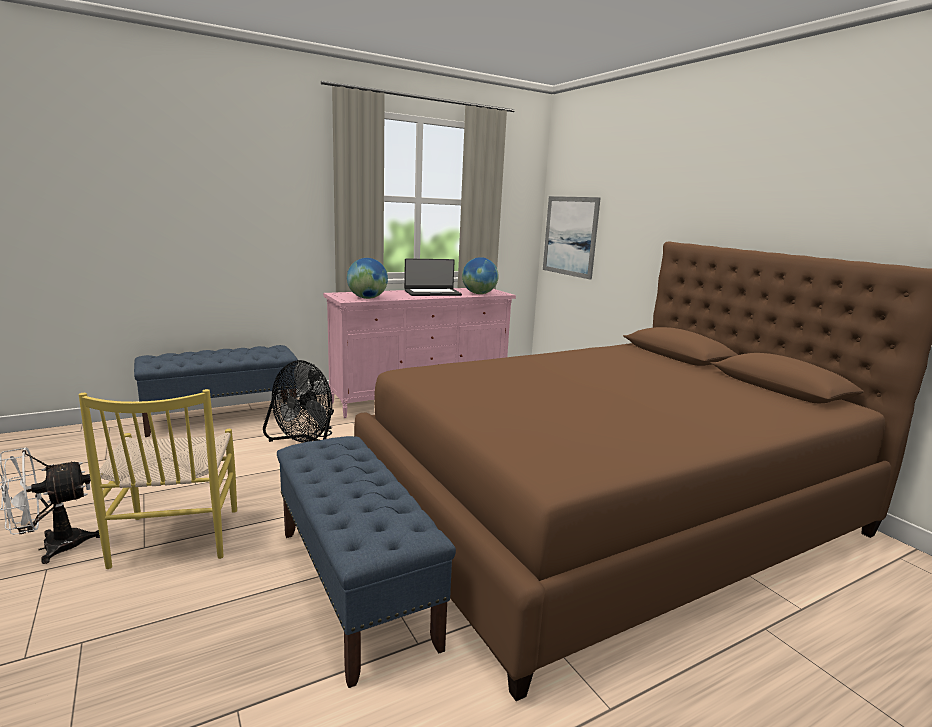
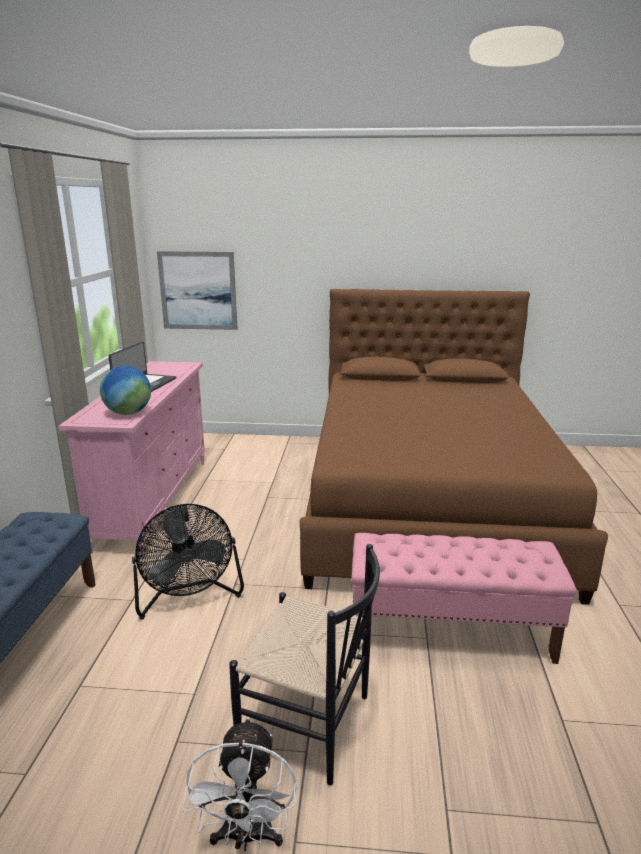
camera: 55 degrees left, 5 degrees up
(175, 541) = (310, 725): yellow chair -> black chair
(354, 585) = (450, 632): blue bench -> pink bench
(479, 294) = (178, 371): globe -> none

